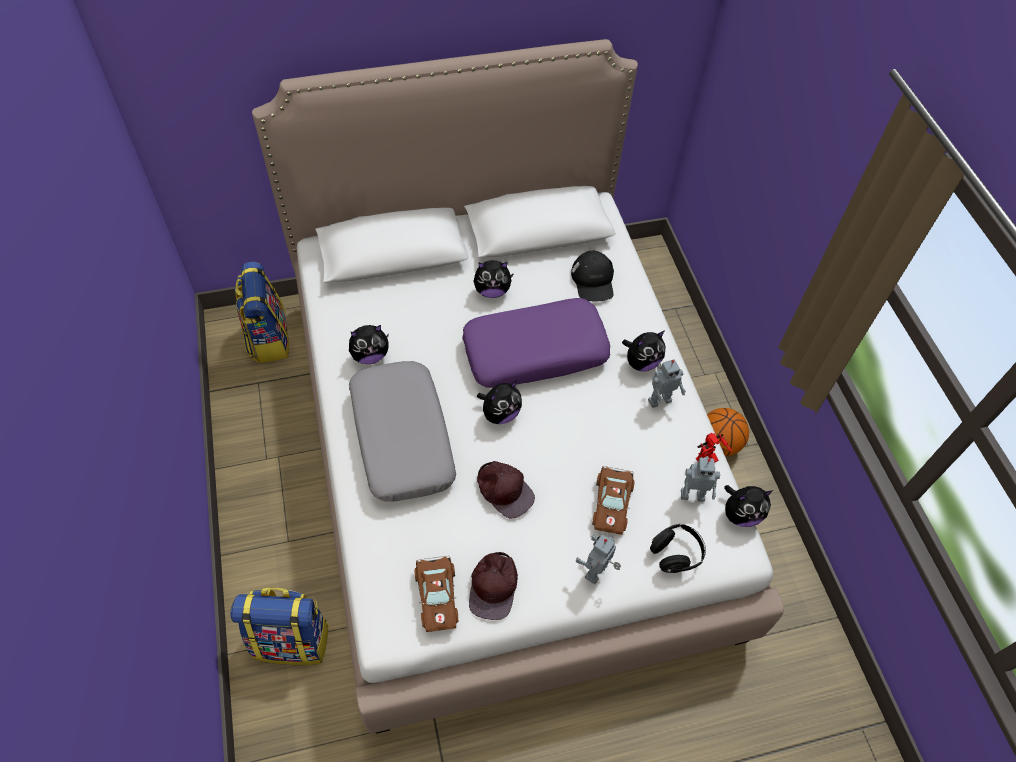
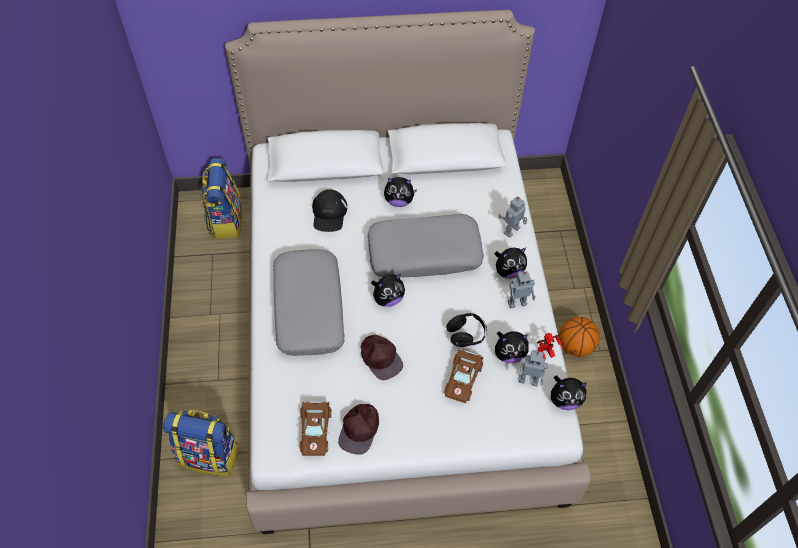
camera: 10 degrees right, 0 degrees up
(370, 355) = (294, 242): plush toy -> plush toy (509, 354)
(535, 351) = (424, 253): purple pillow -> grey pillow
(593, 280) = (482, 201): black cap -> black cap (329, 214)
(597, 572) = (441, 429): toy robot -> toy robot (512, 231)
(675, 554) = (506, 424): black headphones -> black headphones (466, 335)

